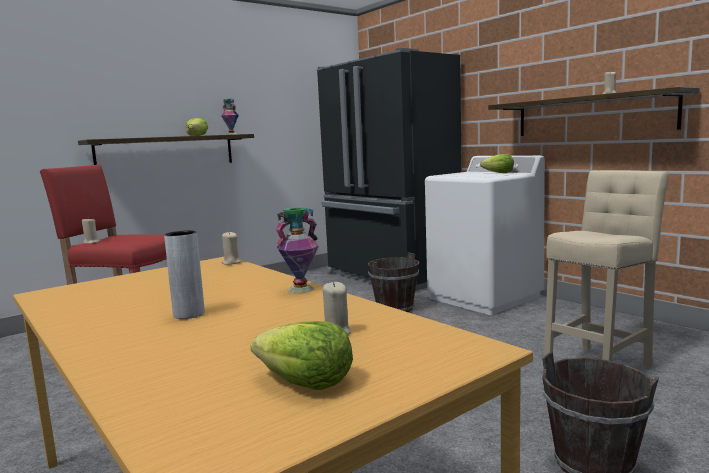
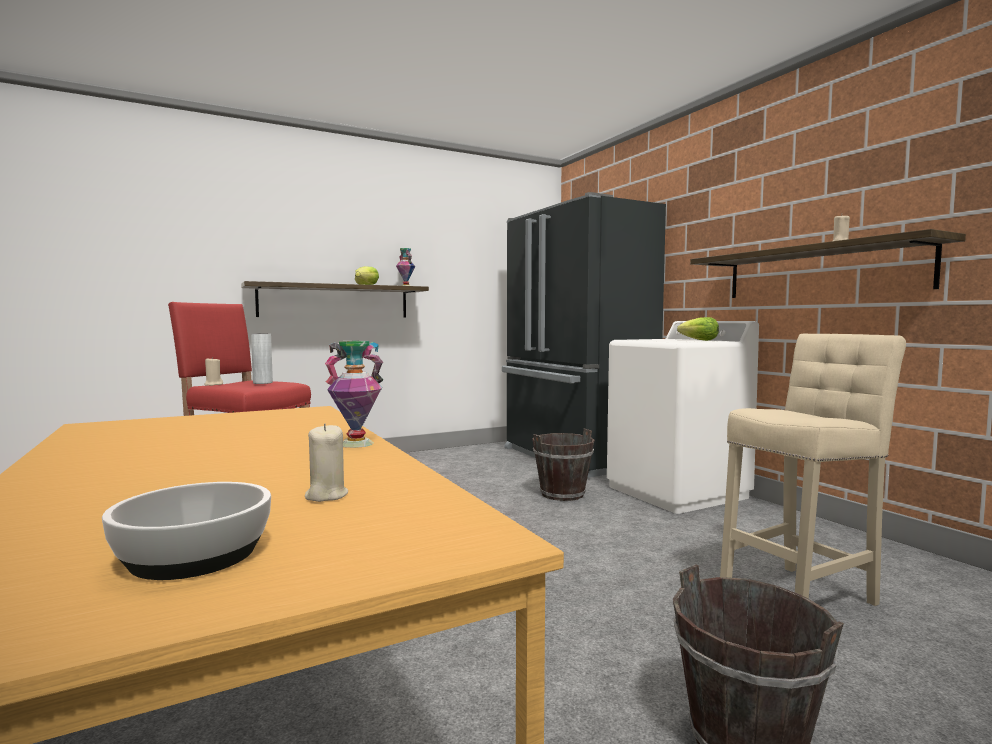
camera: 10 degrees right, 5 degrees down
(189, 314) = (194, 458): grey vase -> grey vase (262, 383)
(231, 263) = (322, 412): beige candle -> none
(305, 382) = (193, 556): lettuce -> bowl

